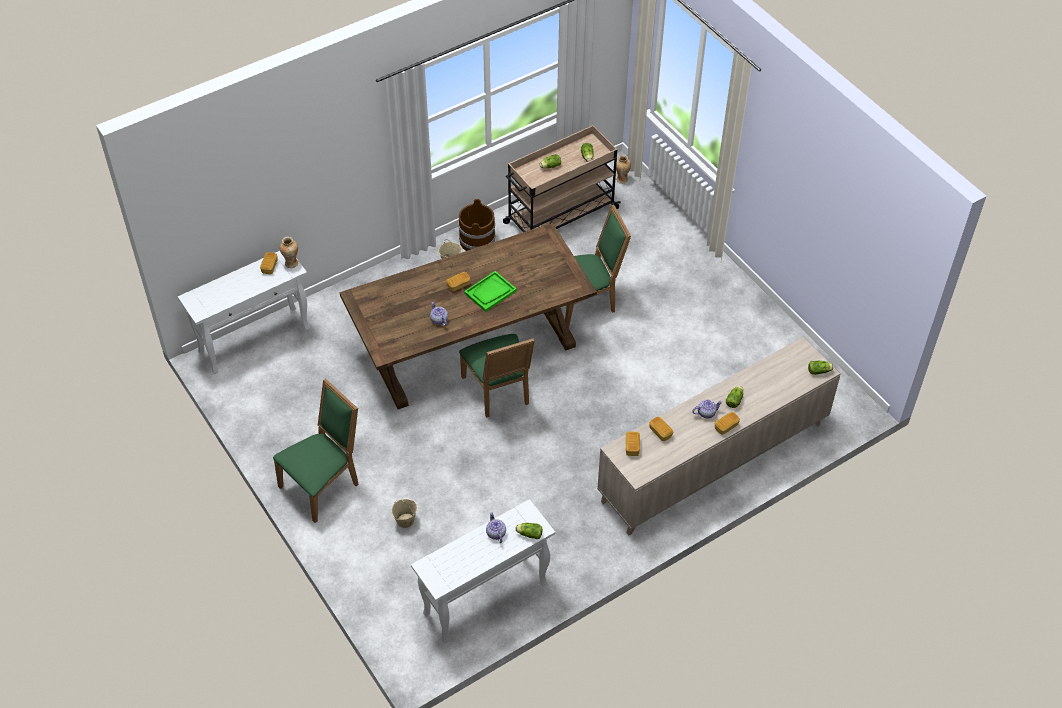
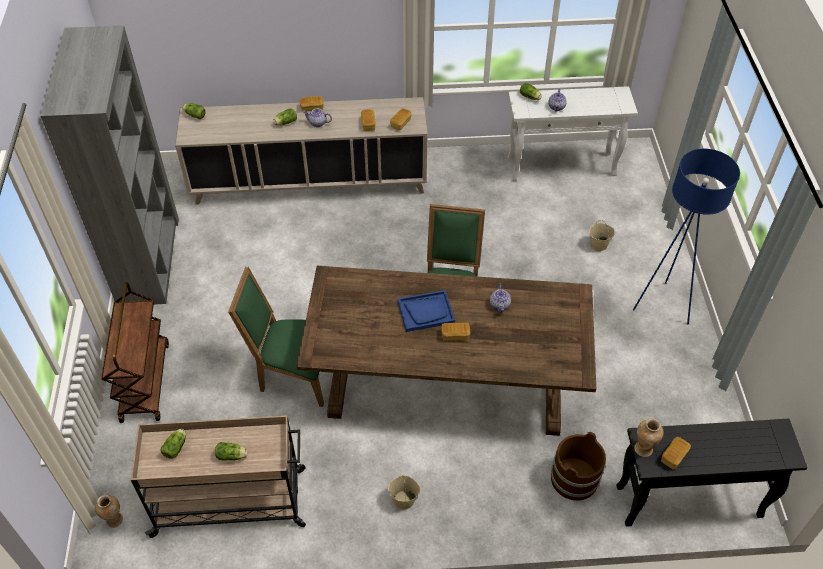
camera: 150 degrees left, 0 degrees up
(255, 340) = (687, 502): white console table -> black console table
(323, 484) = (662, 305): green chair -> blue floor lamp
(477, 240) = (353, 516): brown bucket -> brown bucket (574, 479)
(490, 292) = (426, 312): green tray -> blue tray
(684, 253) = (144, 381): none -> brown cart
(775, 331) = (149, 260): none -> grey bookcase

